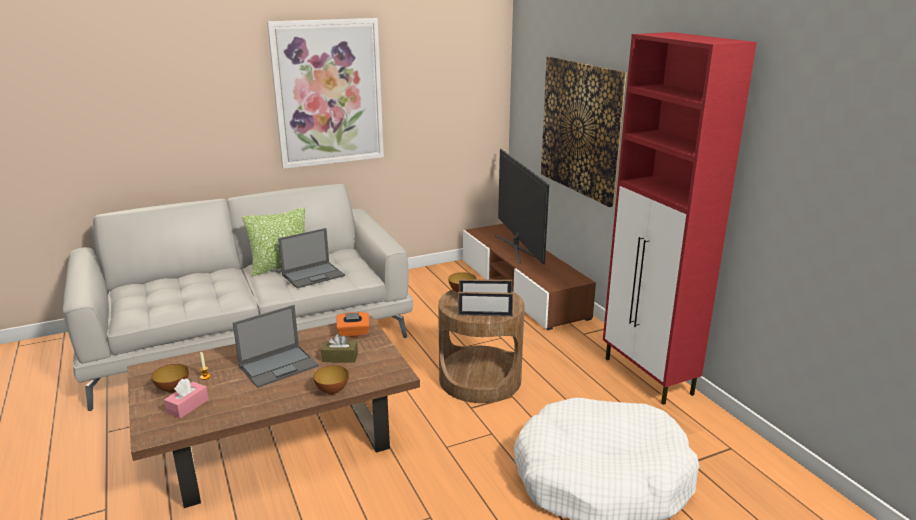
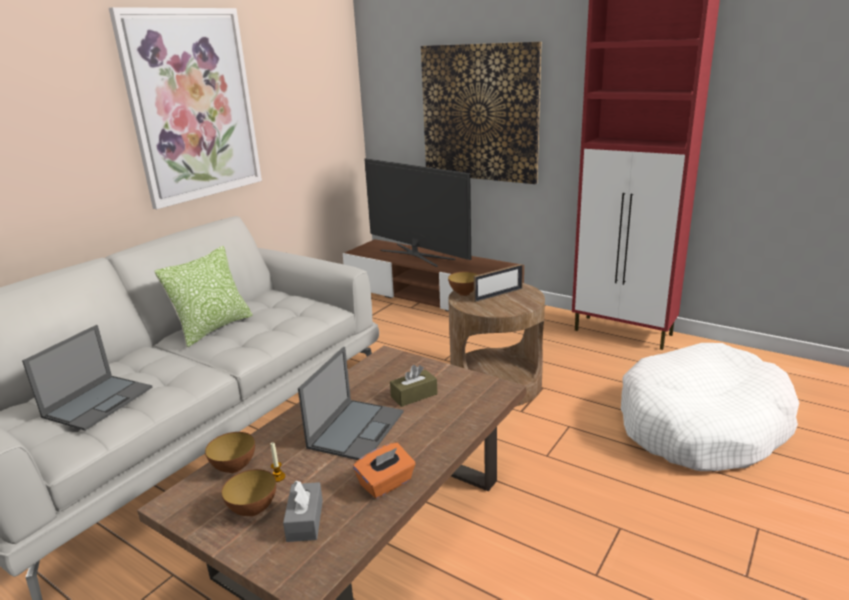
camera: 30 degrees left, 0 degrees up
(187, 406) = (305, 520): pink tissue box -> grey tissue box
(314, 275) = (268, 324): laptop -> laptop (99, 401)
(332, 391) = (458, 431): bowl -> bowl (234, 467)
(353, 333) = (391, 368): orange tissue box -> orange tissue box (386, 484)
(485, 315) = (518, 305): picture frame -> none

